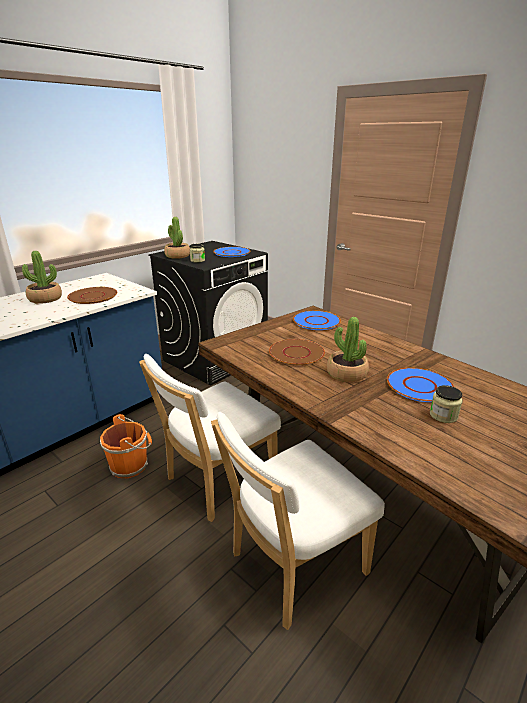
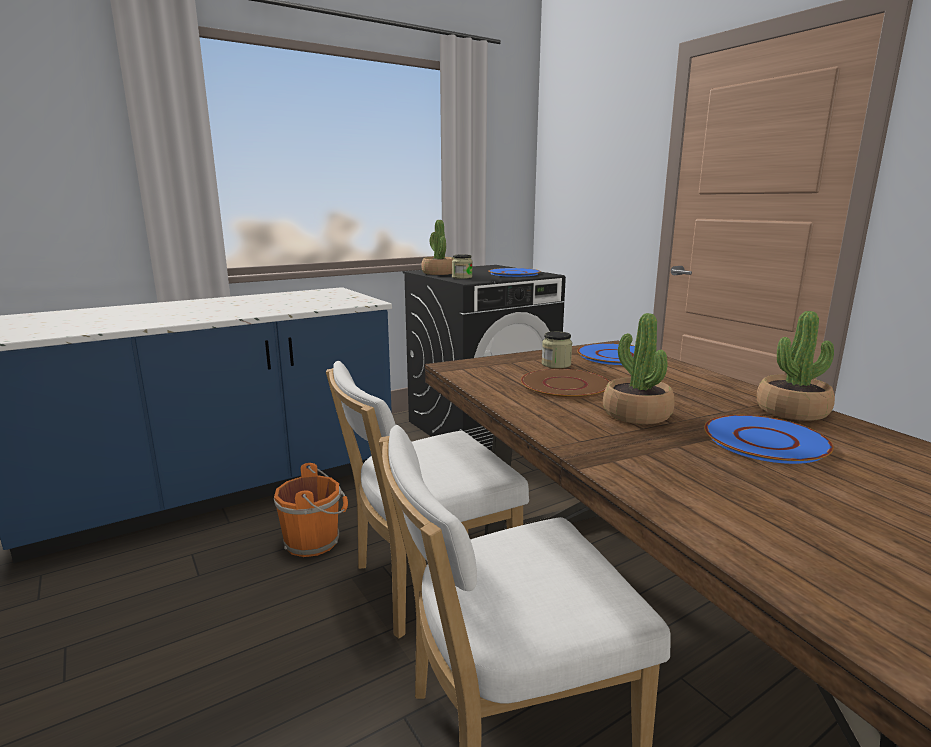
camera: 15 degrees right, 10 degrees down
(45, 299) = (250, 302): potted plant -> potted plant (792, 411)
(93, 296) = (308, 303): brown plate -> none
(443, 415) = (800, 483): jar -> jar (556, 364)

